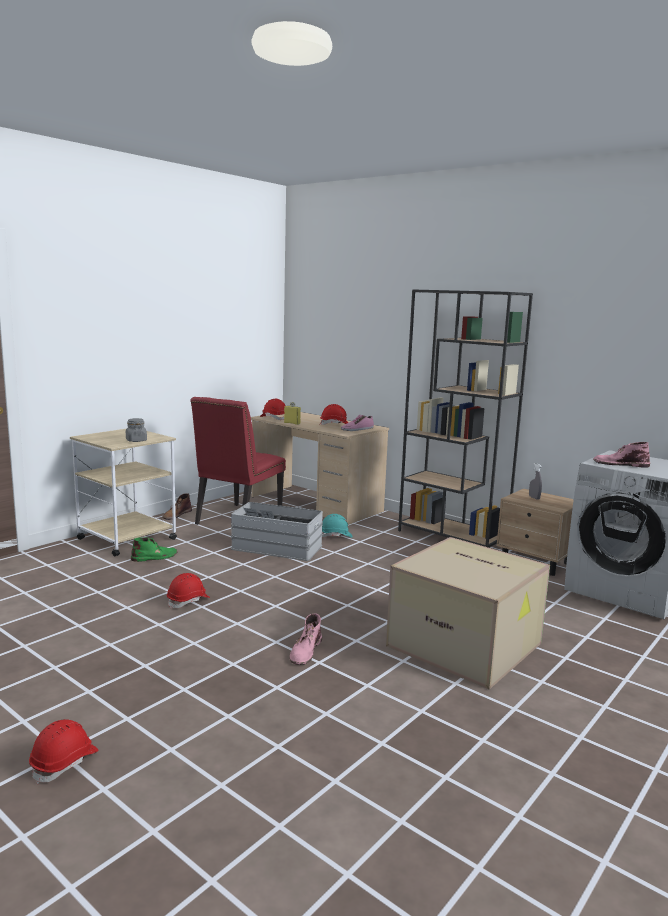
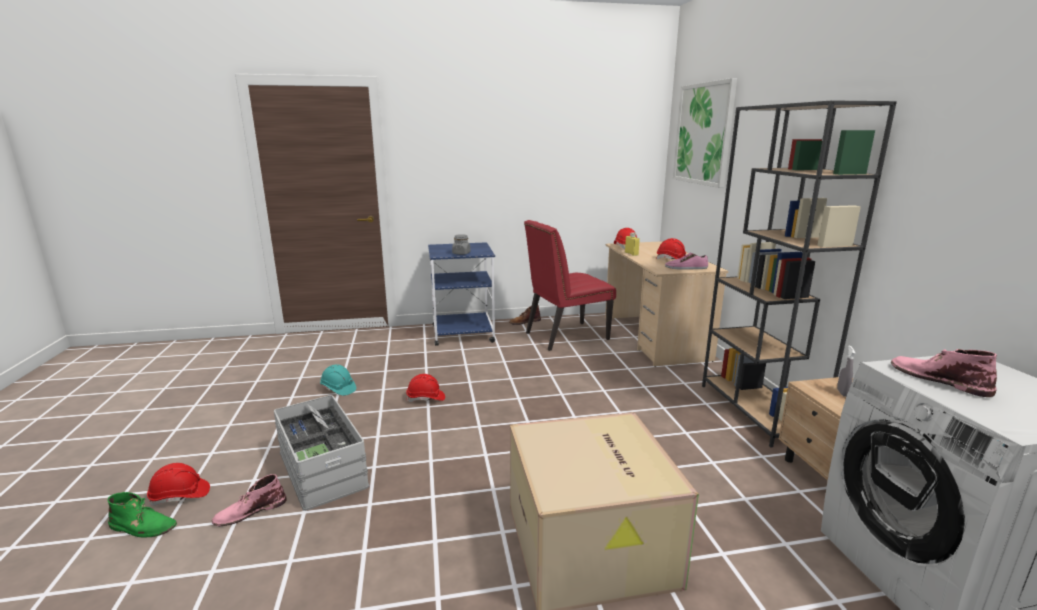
camera: 40 degrees right, 5 degrees up
(128, 538) = (464, 333): beige cart -> blue cart
(155, 557) = (458, 353): green boot -> green boot (143, 527)
(276, 547) = (558, 371): grey storage box -> grey storage box (321, 468)
(305, 651) = (438, 480): pink boot -> pink boot (250, 511)
(335, 536) = (628, 374): turquoise hard hat -> turquoise hard hat (338, 389)
(336, 307) = (703, 134): none -> picture

